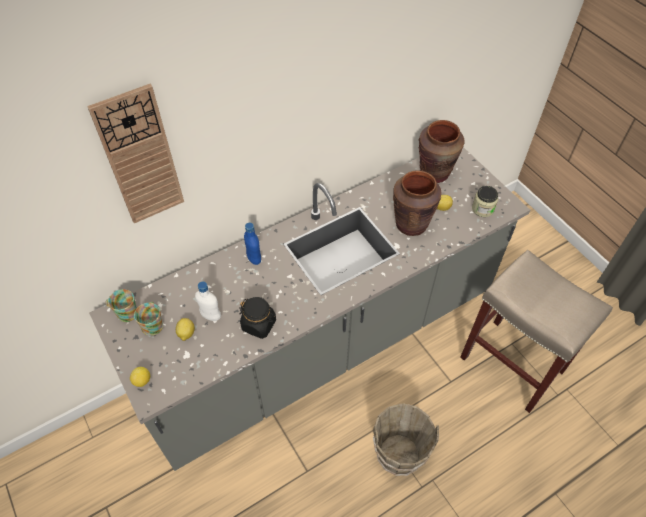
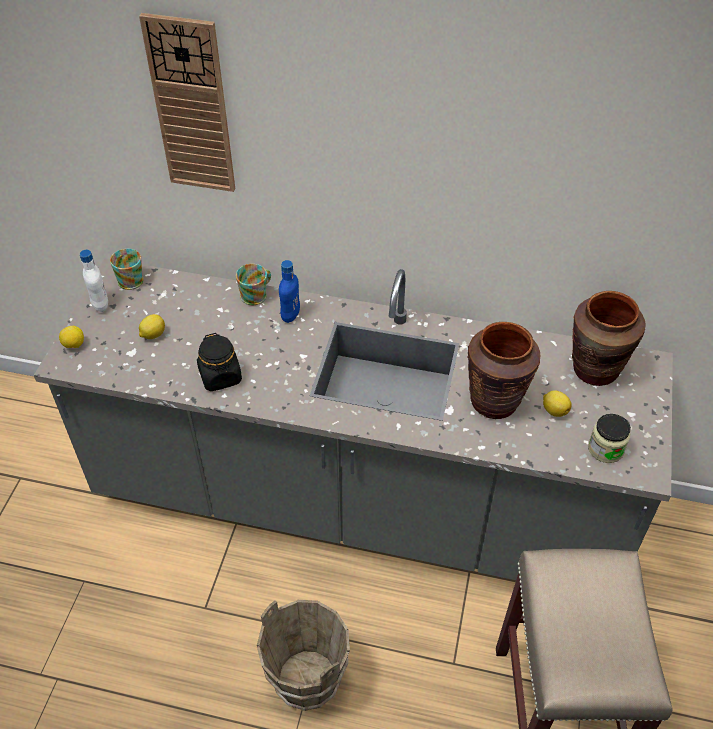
camera: 45 degrees right, 5 degrees down
(153, 323) = (139, 305): mug -> mug (257, 294)
(211, 316) = (190, 336): white bottle -> white bottle (100, 305)

